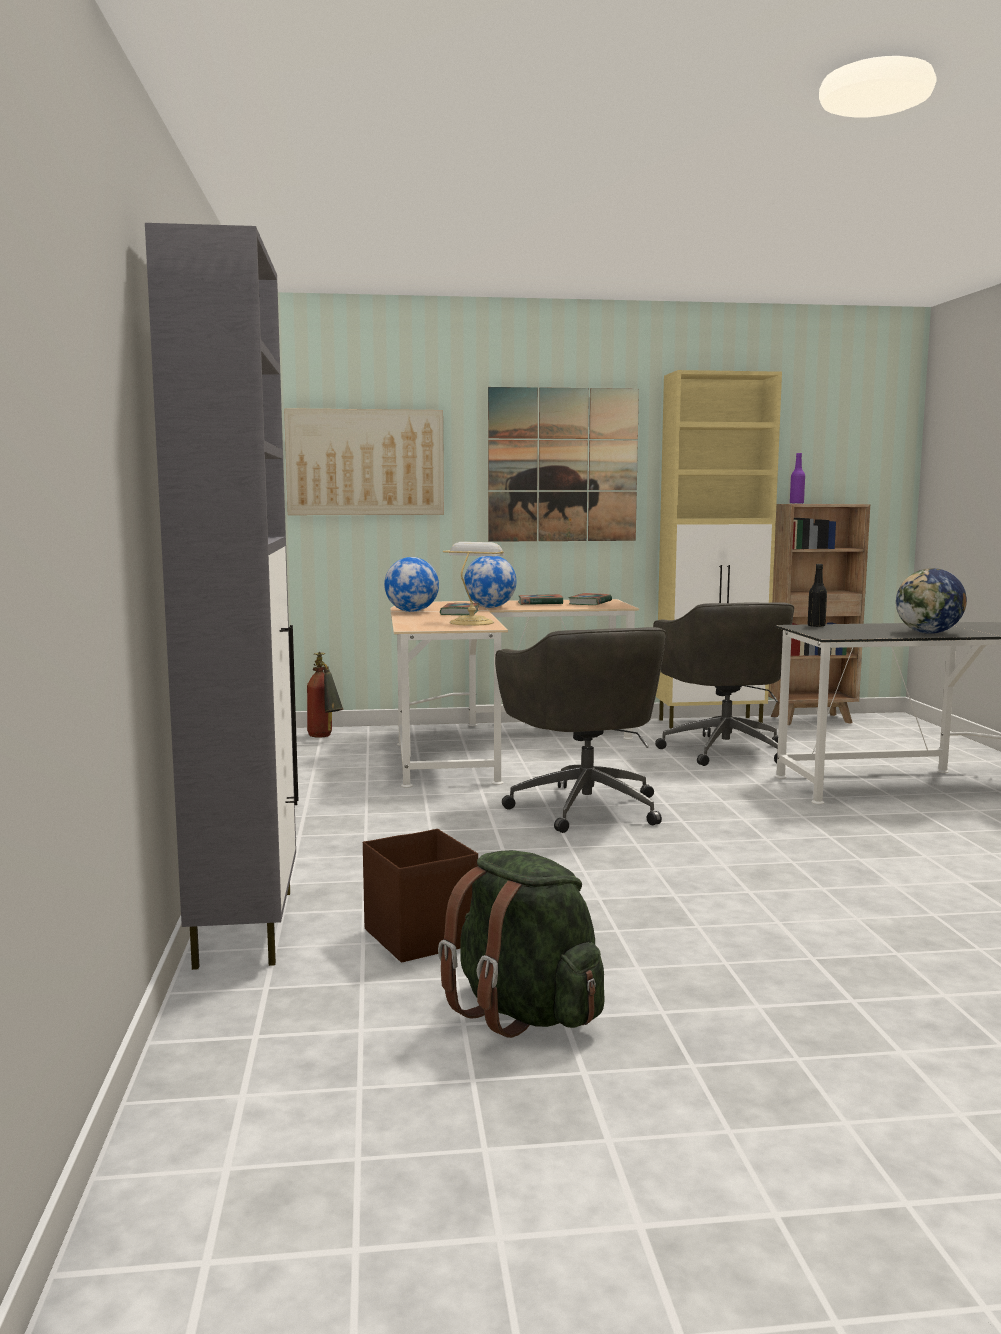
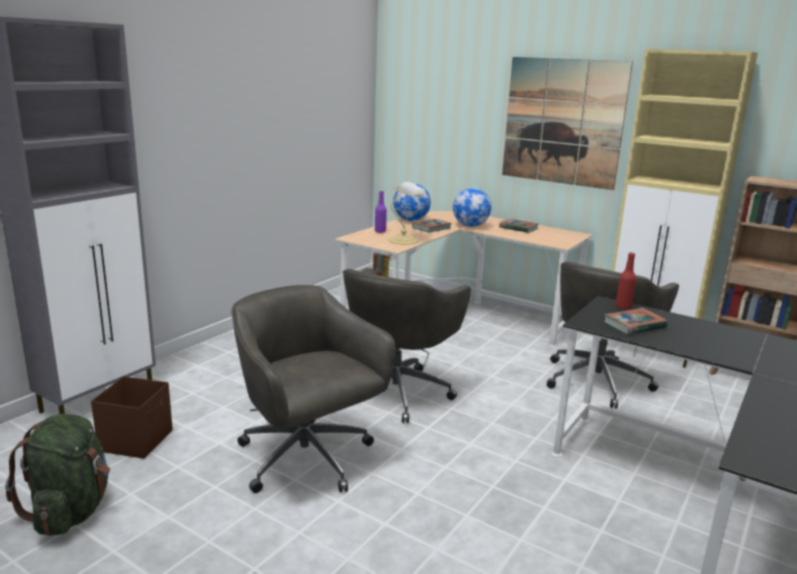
camera: 40 degrees right, 10 degrees up
(365, 462) = (429, 109): picture -> none
(590, 603) = (554, 235): book -> book (634, 325)
(645, 878) = (307, 459): none -> grey office chair
(796, 503) = (764, 179): purple bottle -> purple bottle (380, 231)
(816, 626) = (623, 306): black bottle -> red bottle
(928, 633) = (690, 345): globe -> none

